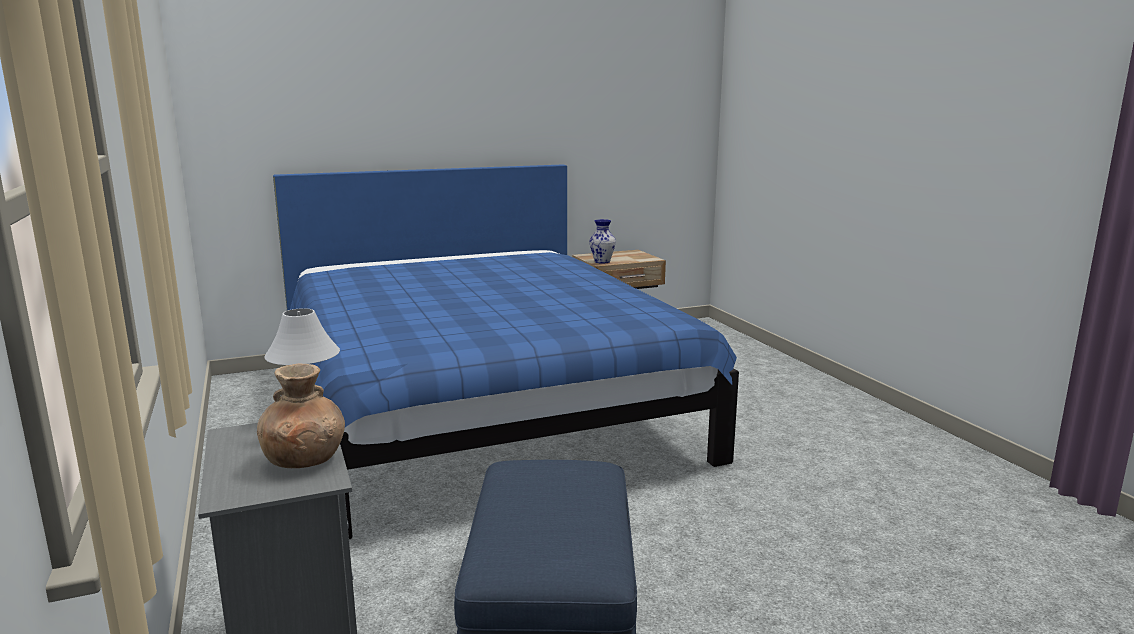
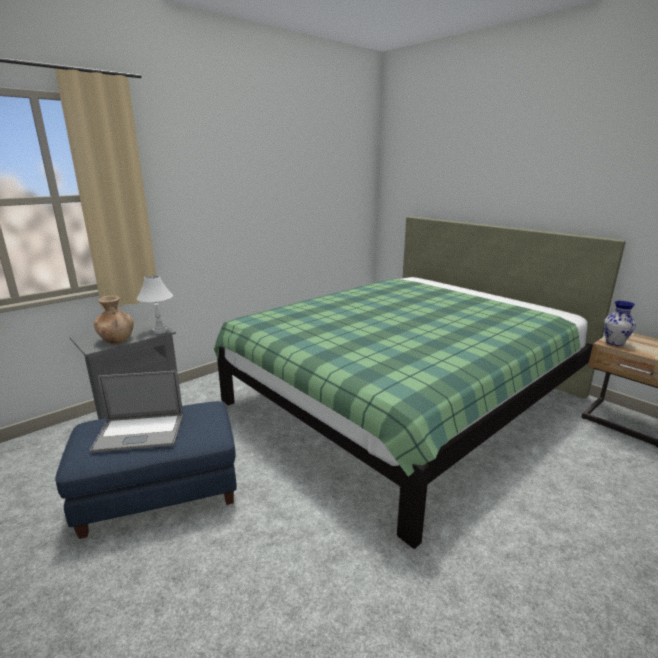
camera: 70 degrees right, 5 degrees up
(479, 409) = (403, 398): blue bed -> green bed
(559, 516) = (139, 433): none -> laptop

